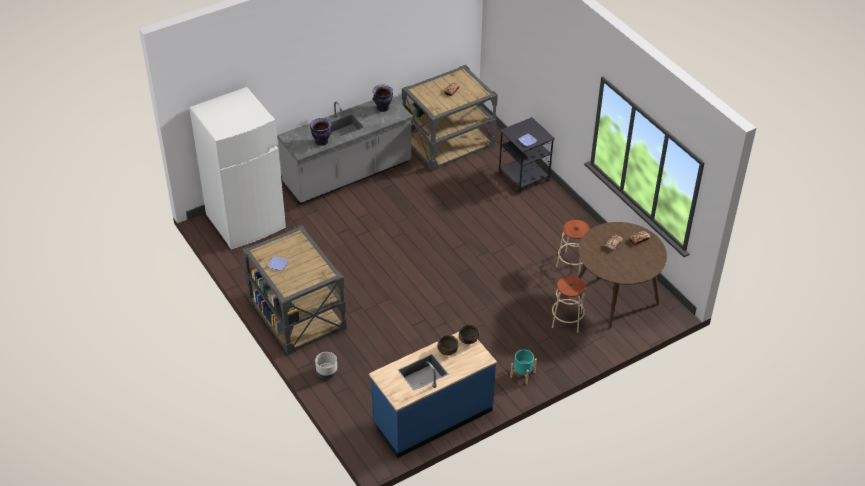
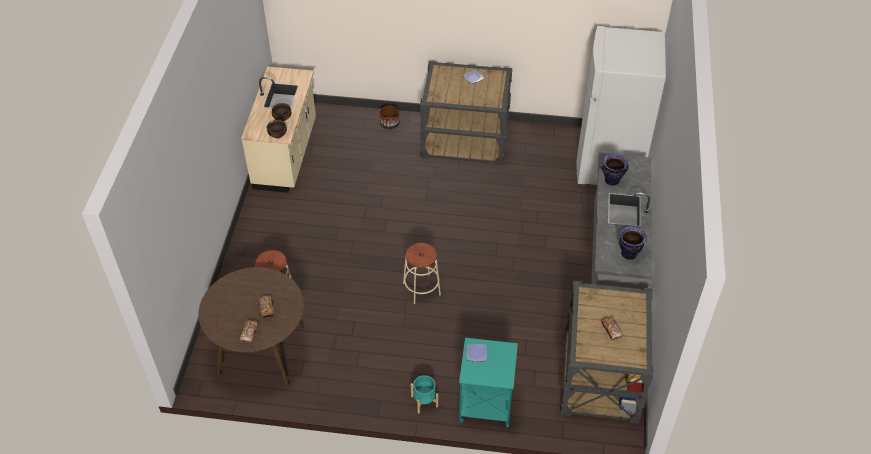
camera: 130 degrees right, 5 degrees up
(327, 372) = (390, 125): grey planter -> brown planter
(432, 417) = (286, 154): blue counter -> beige counter
(523, 374) = (261, 228): turquoise planter -> turquoise planter (424, 401)
(524, 177) = (485, 403): black cart -> turquoise cart
(572, 263) = (332, 351): beige stool -> beige stool (421, 289)

